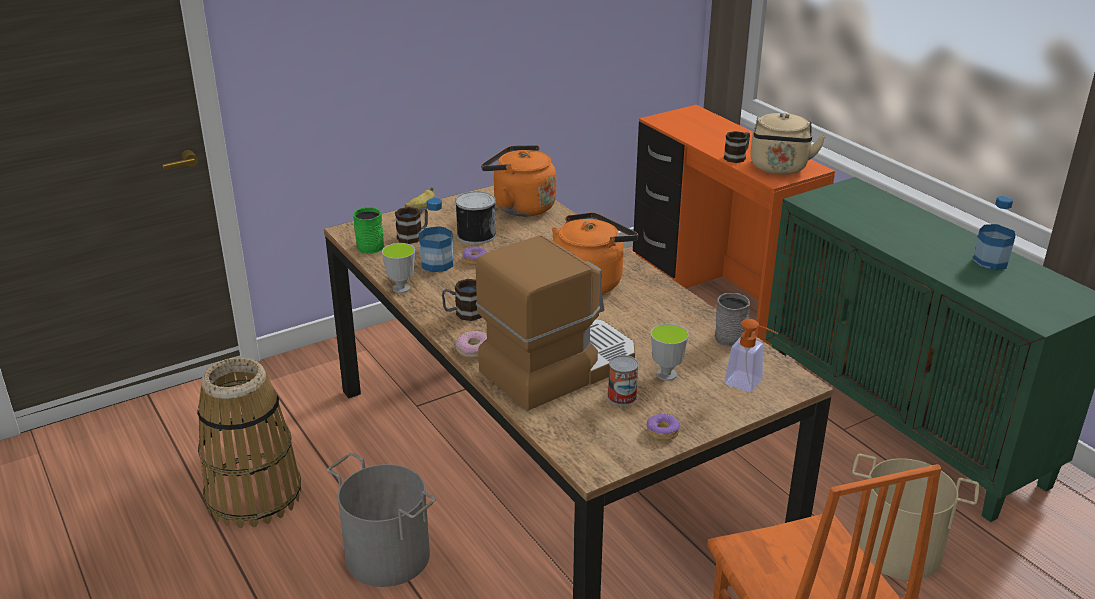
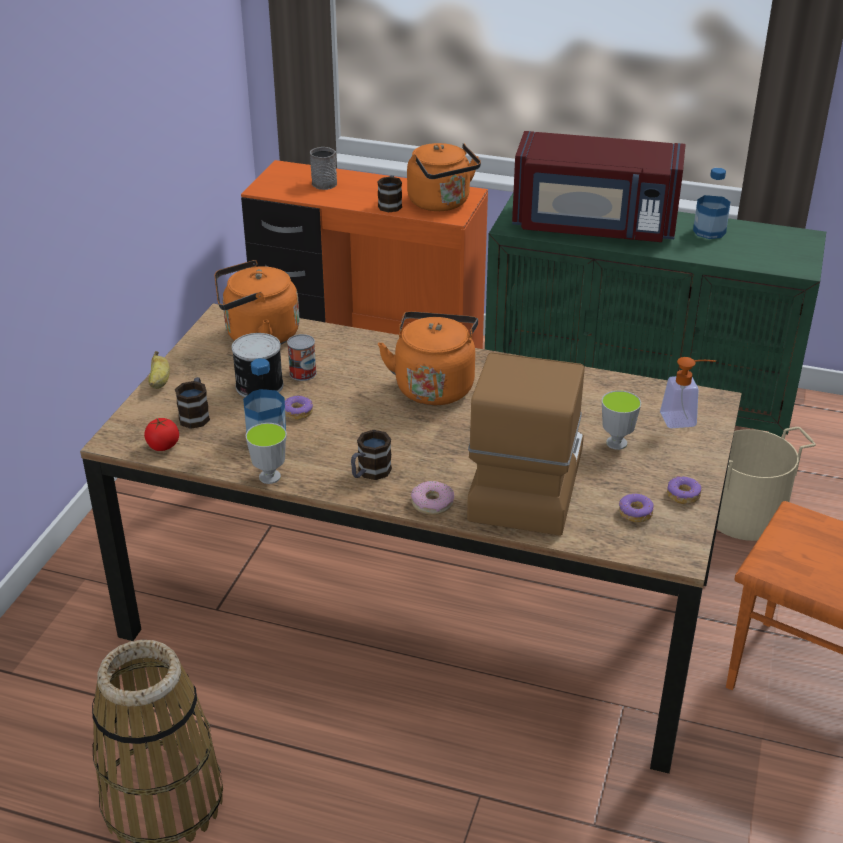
camera: 40 degrees left, 5 degrees up
(369, 245) = (163, 446): green mug -> tomato
(388, 555) = (375, 769): grey bucket -> none
(605, 425) = (635, 513): none -> donut
(622, 396) = (612, 481): can -> can (303, 373)
(730, 335) = (612, 382): grey mug -> grey mug (322, 182)
(779, 168) = (441, 203): beige kettle -> orange kettle
(882, 223) = (594, 226): none -> red microwave

